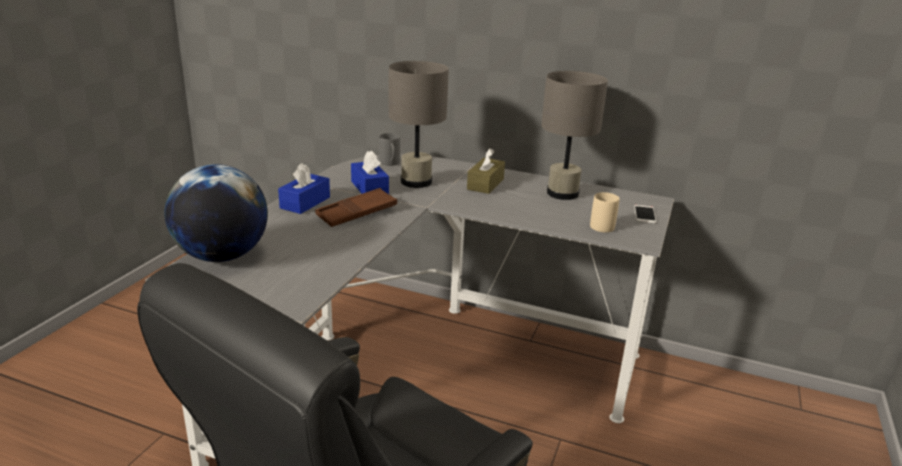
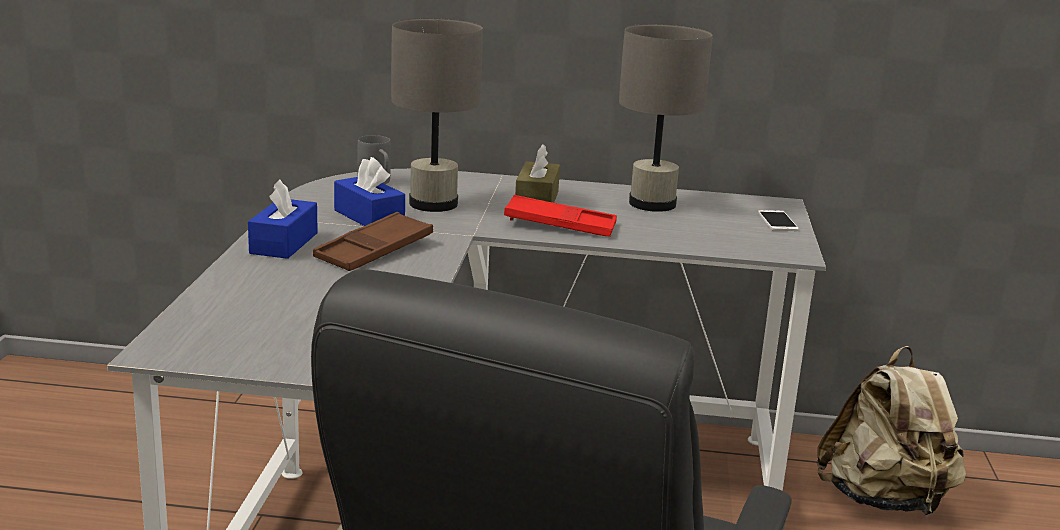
camera: 15 degrees left, 5 degrees down
(222, 256) = (209, 323): globe -> none
(489, 204) = (560, 225): none -> red tray
(605, 225) = (735, 238): beige mug -> none
(708, 412) = (884, 500): none -> beige backpack

